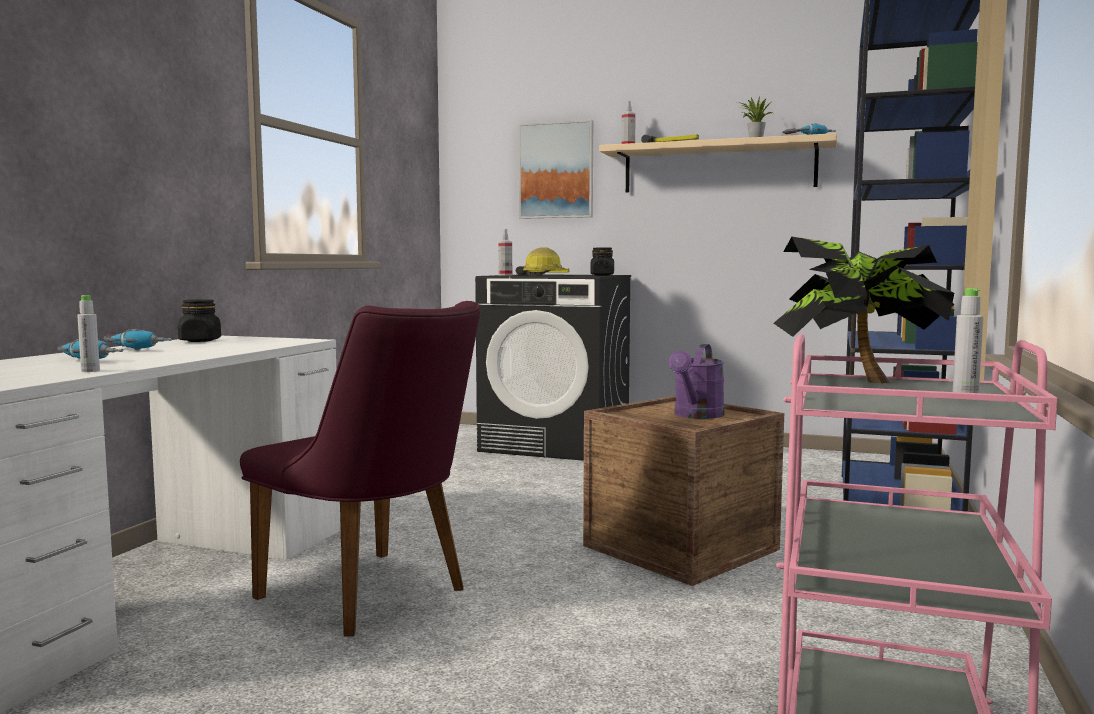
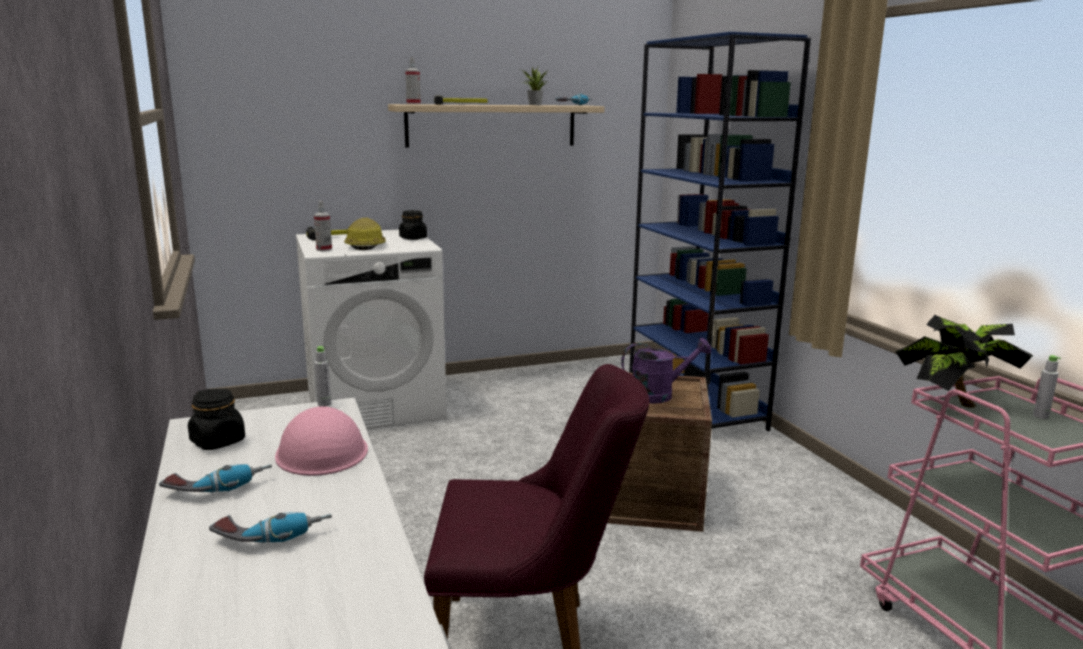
camera: 40 degrees left, 10 degrees up
(90, 371) = (375, 563): grey bottle -> grey bottle (324, 404)
(232, 347) = (321, 451): none -> pink hard hat
(556, 170) = (328, 122): picture -> none
(557, 444) = (375, 405): black washing machine -> white washing machine
(696, 416) = (659, 394): purple watering can -> purple watering can turned 90 degrees counterclockwise

